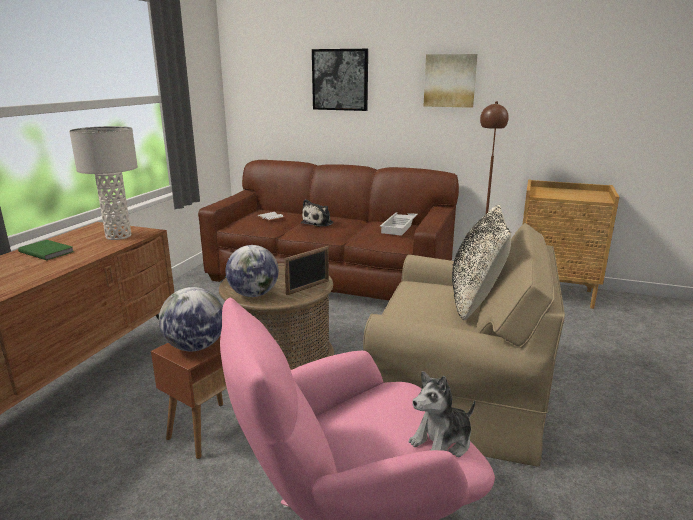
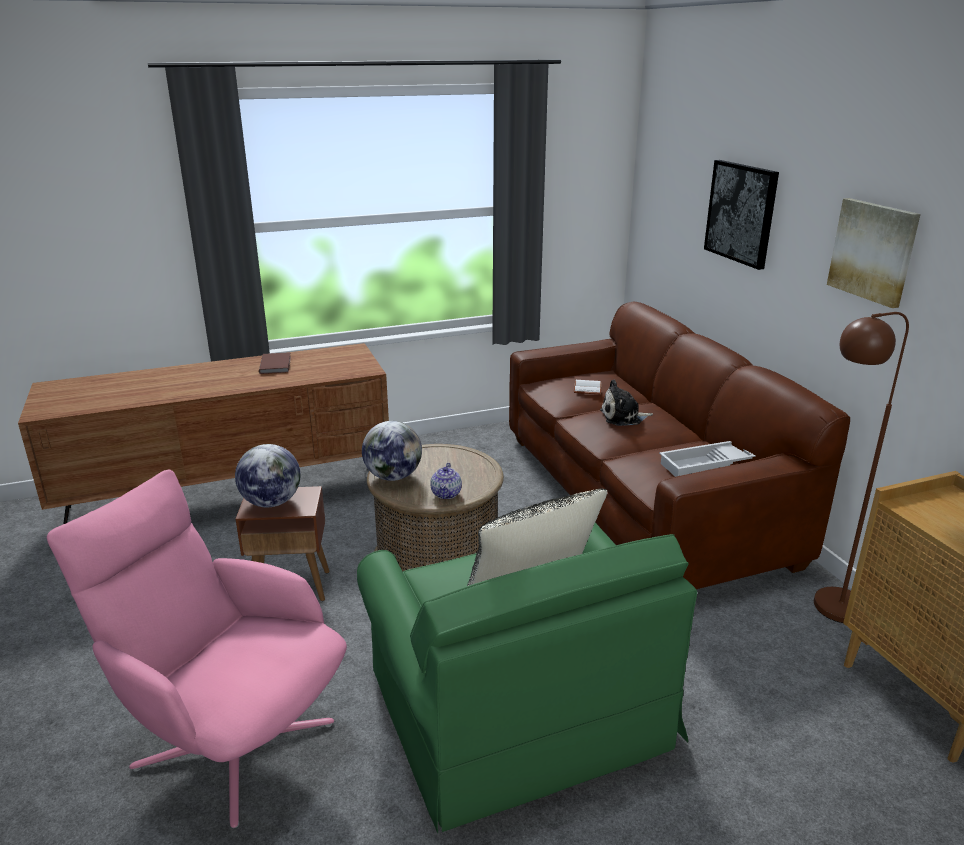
camera: 50 degrees right, 5 degrees up
(47, 251) = (276, 365): green book -> brown book
(118, 236) = (342, 367): white table lamp -> none
(308, 287) = (446, 494): picture frame -> teapot
(442, 442) = (240, 695): plush toy -> none
(457, 392) = (516, 708): beige armchair -> green armchair

